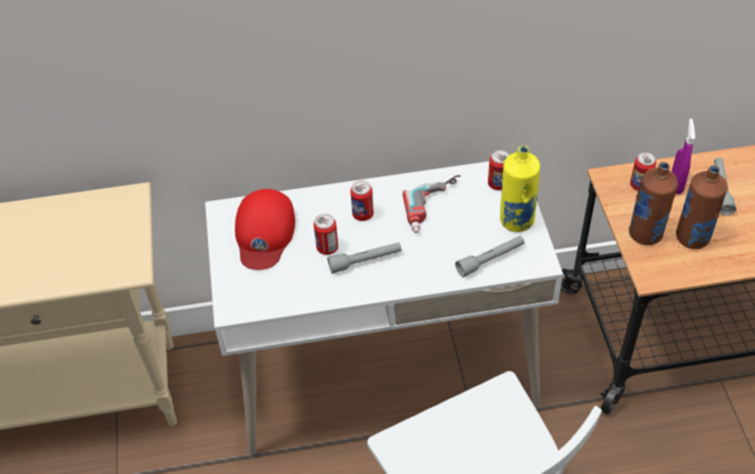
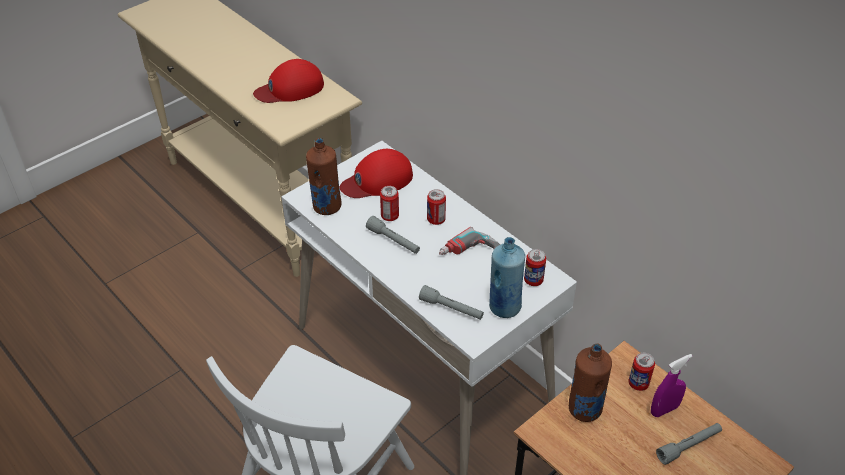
camera: 55 degrees right, 5 degrees down
(65, 232) = (290, 88): none -> red cap
(516, 221) = (504, 307): yellow bottle -> blue bottle
(692, 238) = (609, 445): brown bottle -> brown bottle (326, 206)

